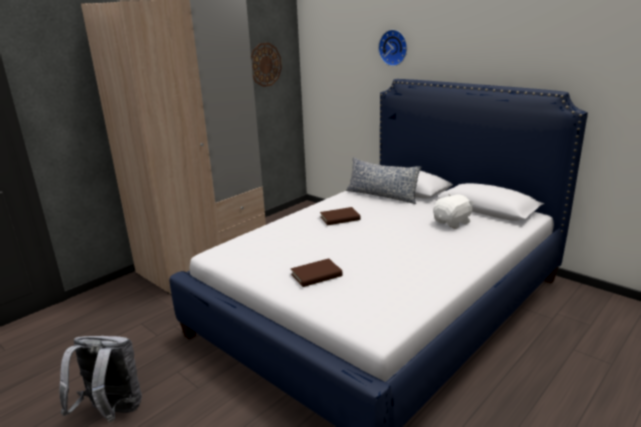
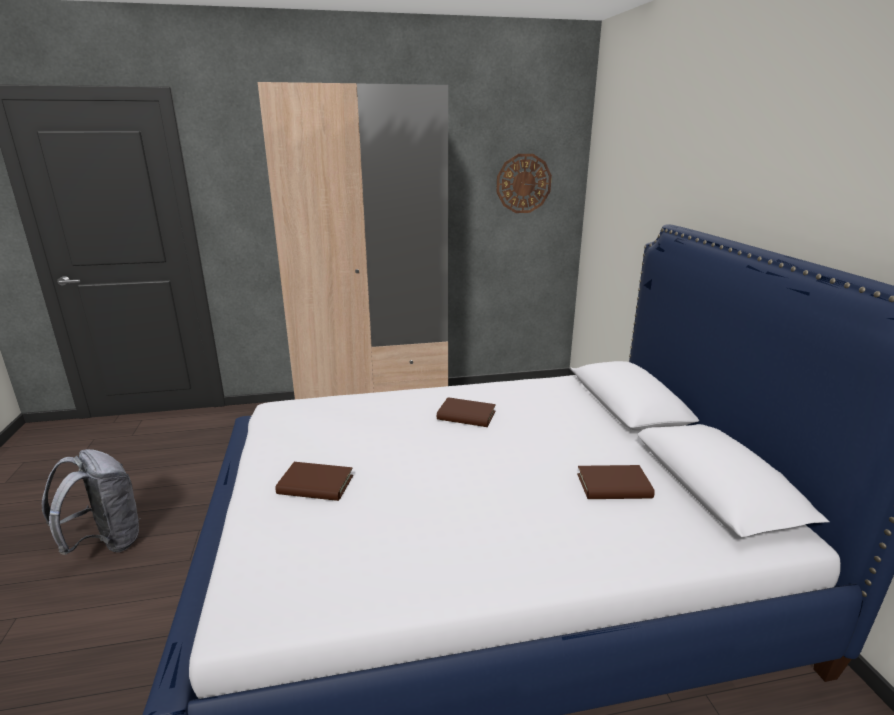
camera: 35 degrees right, 0 degrees up
(382, 195) = (573, 401): pillow -> none
(394, 47) = (682, 173): wall clock -> none
(452, 222) = (614, 486): white plush toy -> brown book

